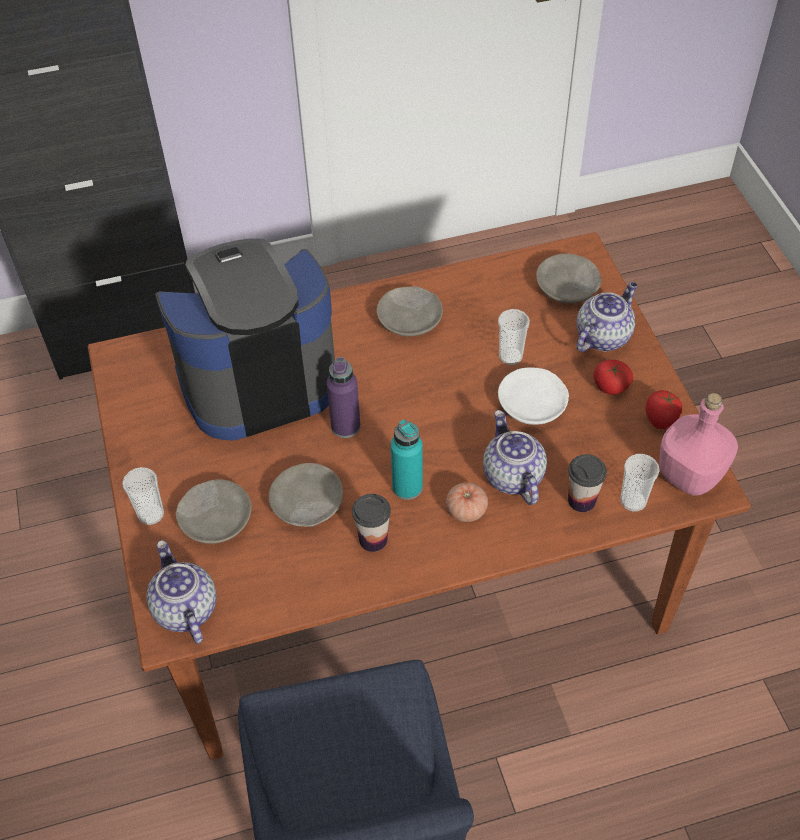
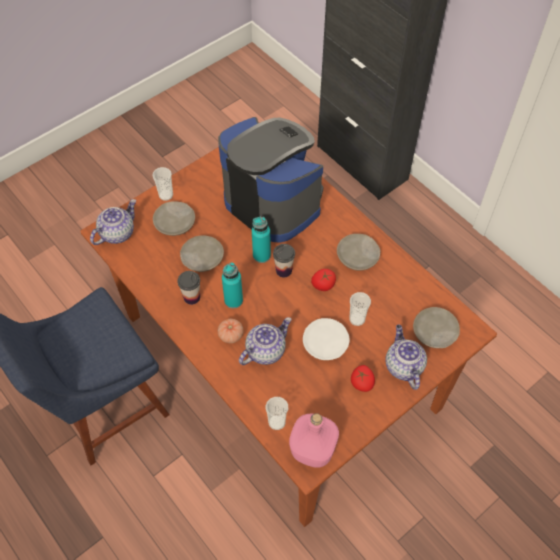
camera: 65 degrees right, 5 degrees up
(345, 426) = (261, 255): purple bottle -> turquoise bottle
(581, 500) = (264, 393): cup -> cup (283, 270)
(603, 336) = (403, 366): teapot -> teapot turned 120 degrees counterclockwise
(660, 419) = (350, 420): tomato -> tomato (323, 285)

